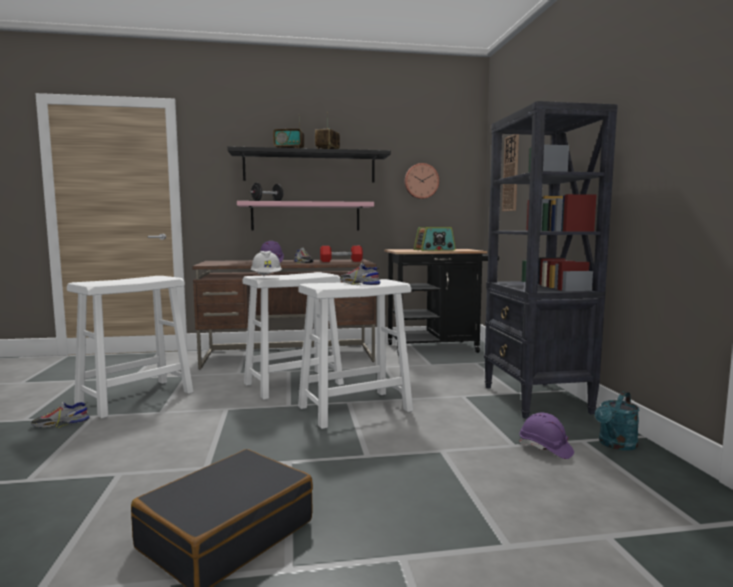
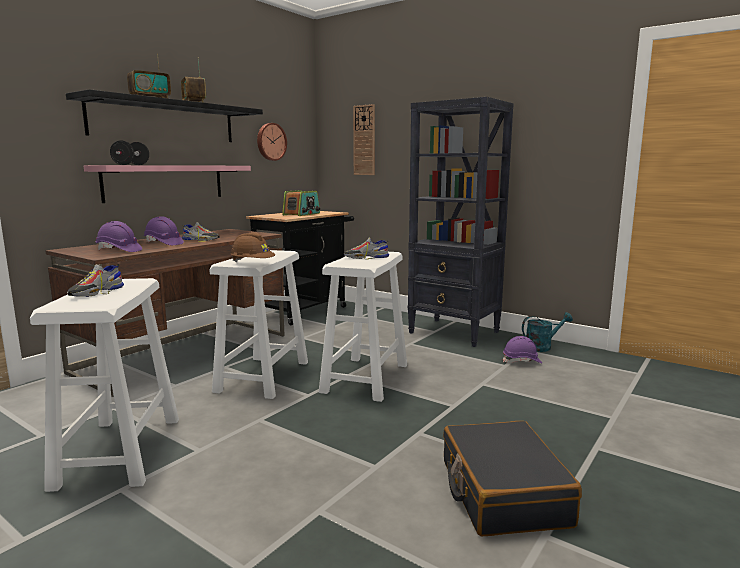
camera: 45 degrees left, 5 degrees up
(61, 423) = (98, 515): shoe -> shoe (96, 292)
(229, 263) = (119, 250): none -> purple hard hat
(266, 278) = (252, 263): white hard hat -> brown hard hat
(341, 261) = (230, 234): red dumbbell -> none
(615, 445) = (542, 347): turquoise watering can -> turquoise watering can turned 105 degrees counterclockwise

